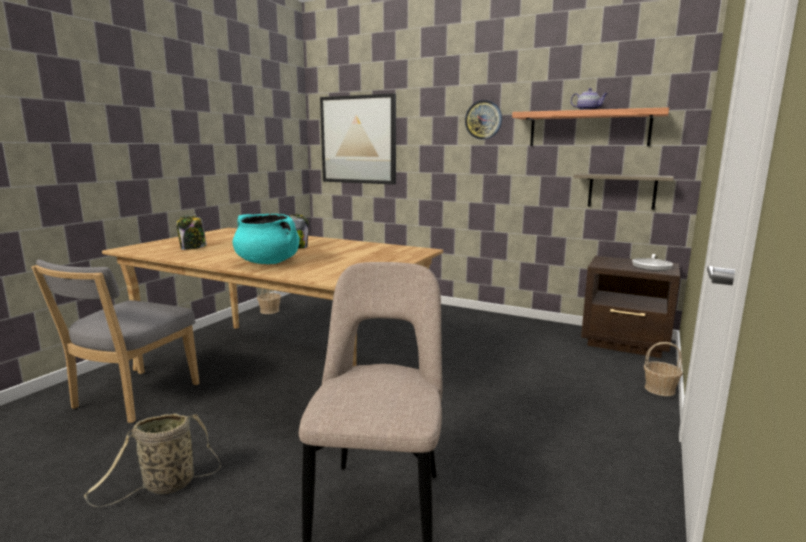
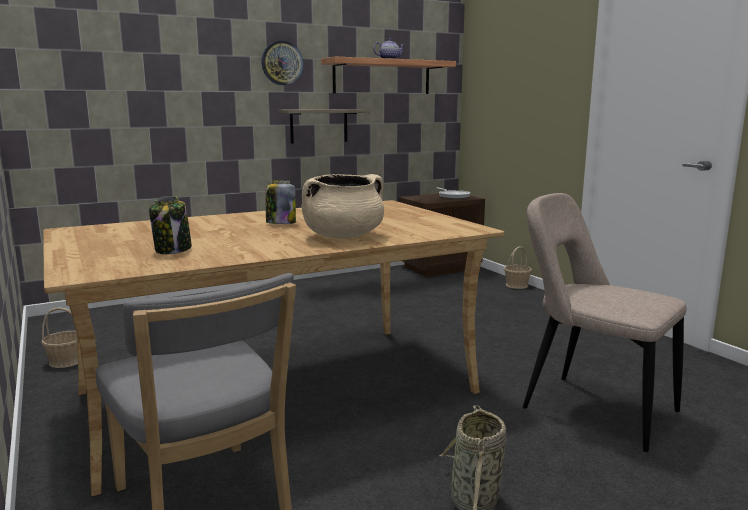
camera: 55 degrees left, 0 degrees up
(268, 262) = (343, 236): turquoise cooking pot -> beige cooking pot
(358, 140) = (102, 83): picture -> none
(622, 191) = (411, 134): shelf -> shelf (319, 126)

